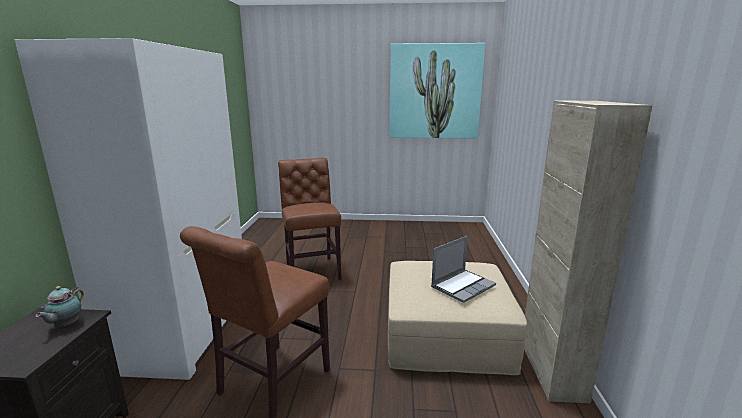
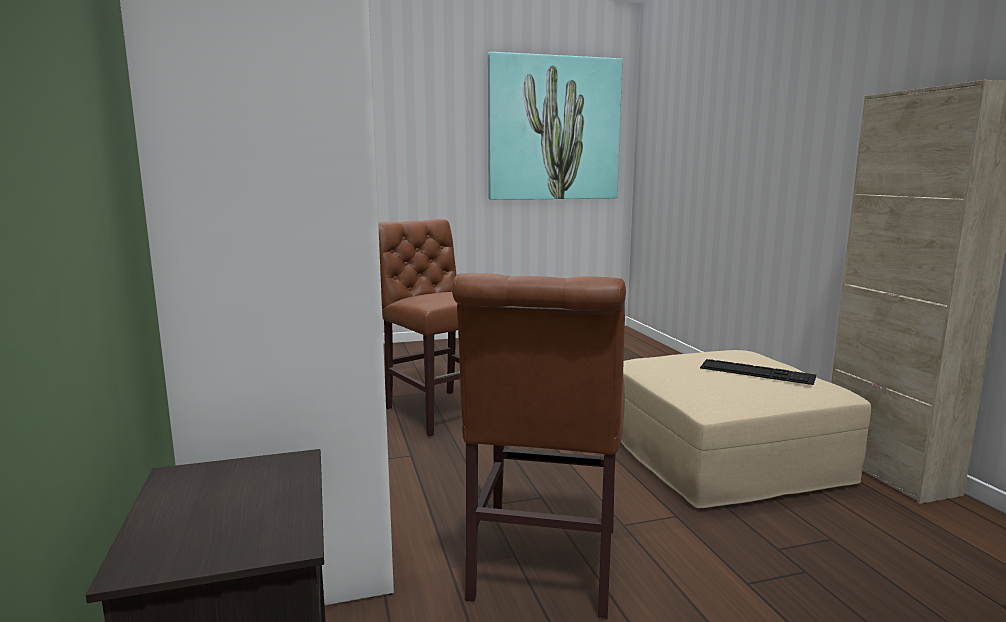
camera: 20 degrees left, 5 degrees down
(66, 325) = (267, 479): teapot -> none
(463, 286) = (756, 372): laptop -> keyboard

